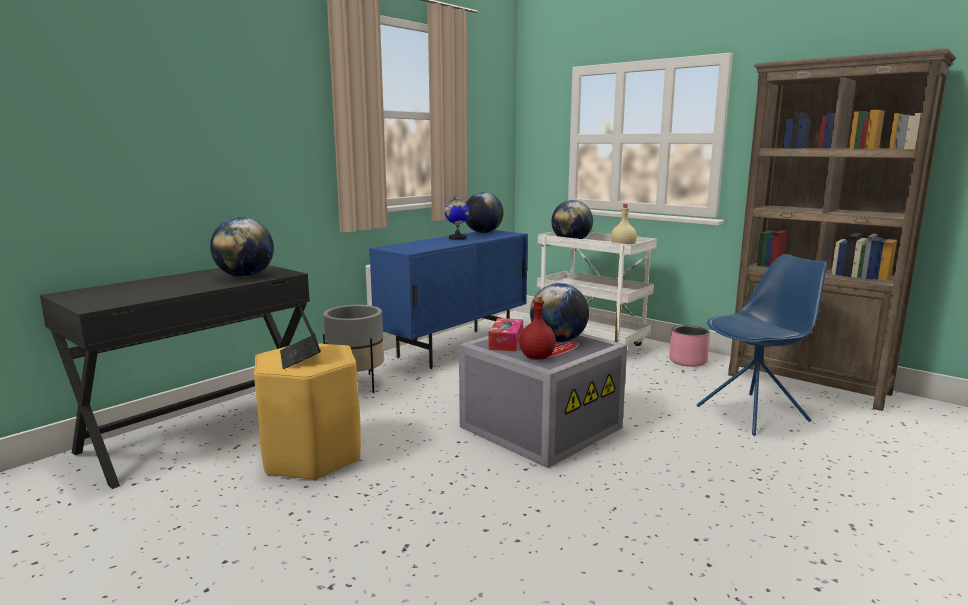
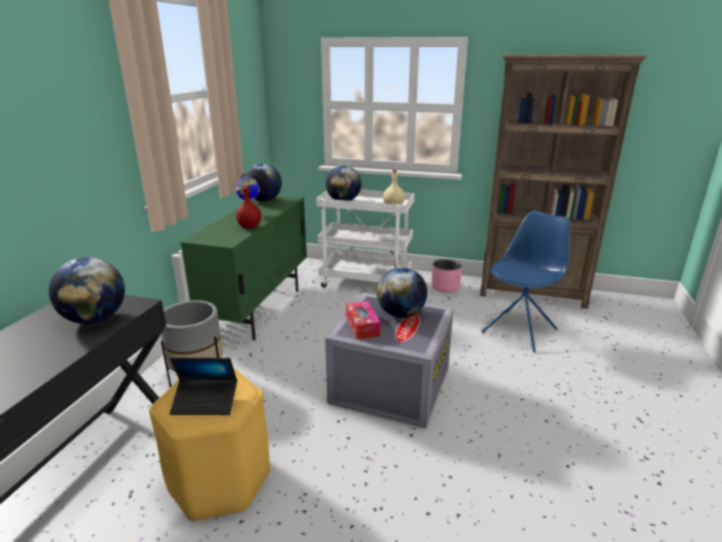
camera: 25 degrees left, 10 degrees up
(300, 357) = (205, 402): laptop -> laptop turned 45 degrees counterclockwise
(455, 348) = (259, 310): blue cabinet -> green cabinet
(536, 357) = (403, 340): red bottle -> red bottle (249, 227)

